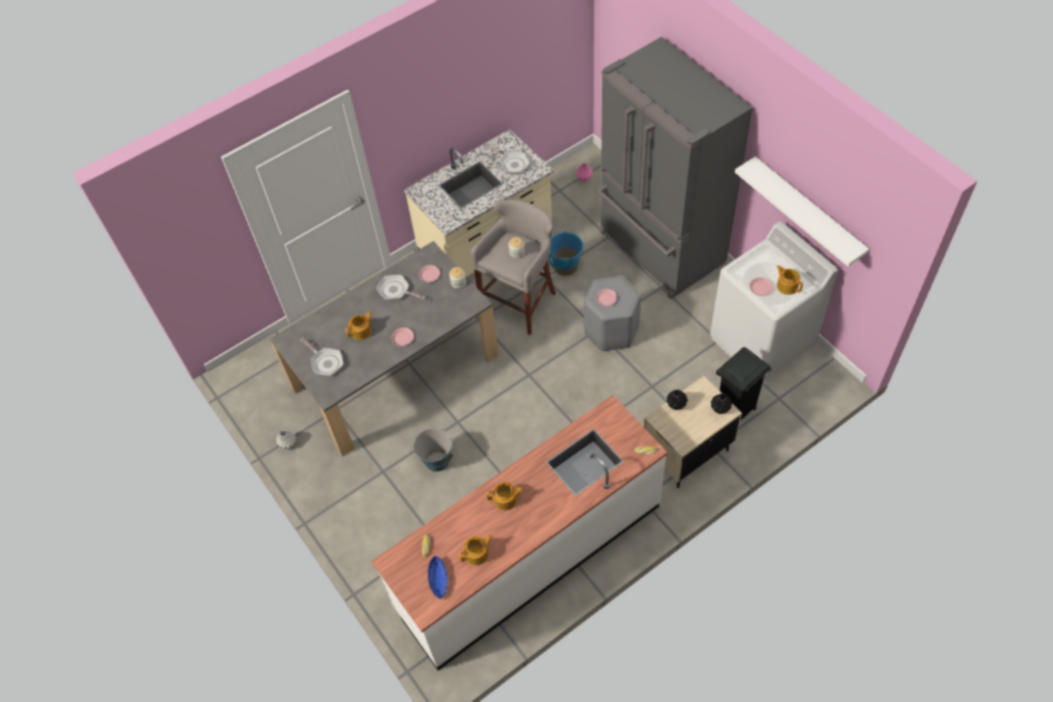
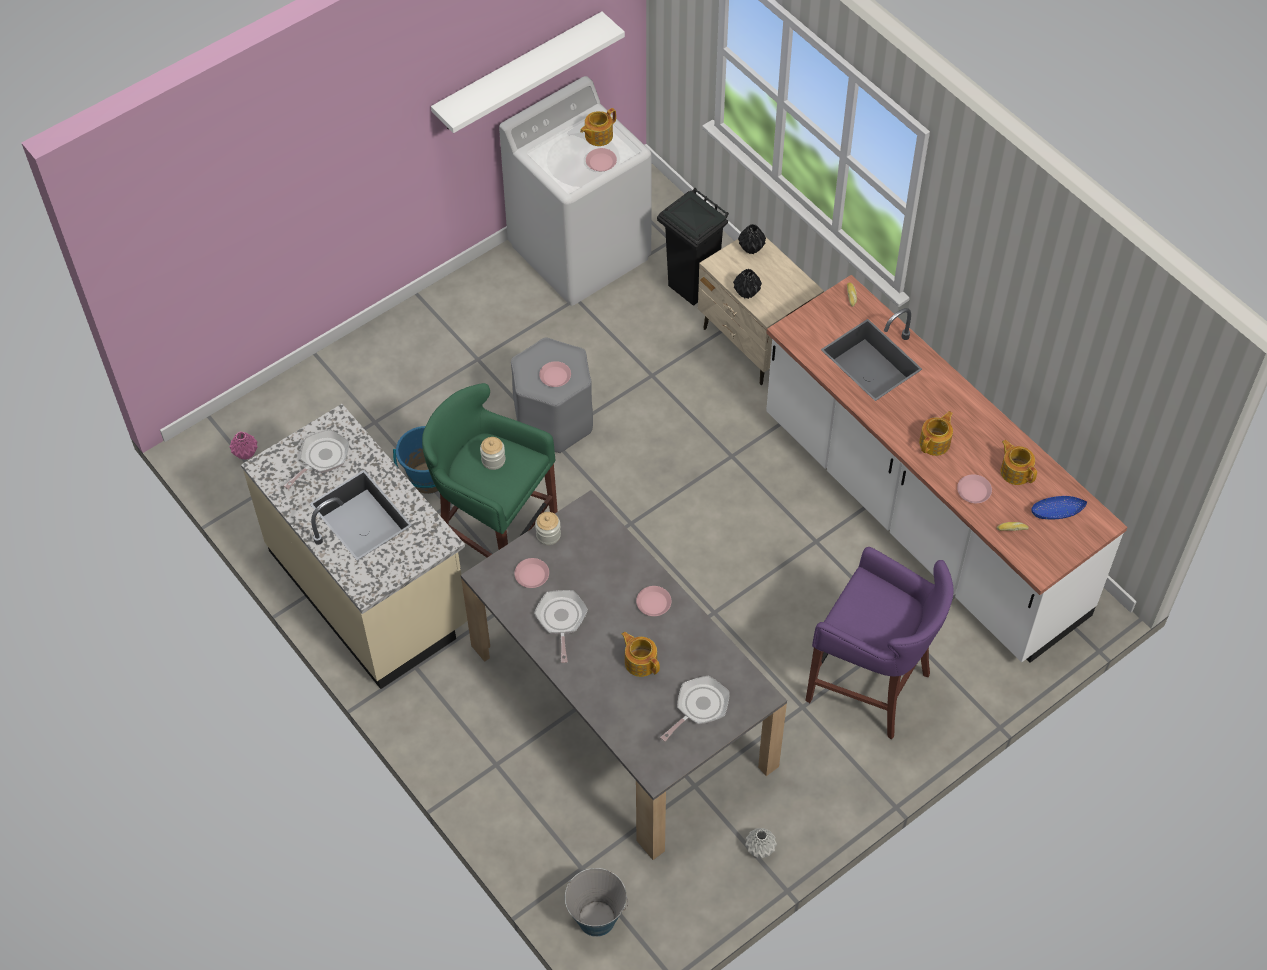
camera: 95 degrees left, 0 degrees up
(393, 514) = (872, 686): none -> purple stool
(396, 291) = (561, 620): frying pan -> frying pan turned 150 degrees clockwise
(437, 461) = (781, 635): bucket -> bucket (596, 918)
(461, 522) = (973, 491): none -> pink plate
(506, 500) = (935, 442): teapot -> teapot turned 45 degrees clockwise
(520, 301) = (494, 537): grey stool -> green stool
(659, 249) = (405, 359): grey fridge -> none

